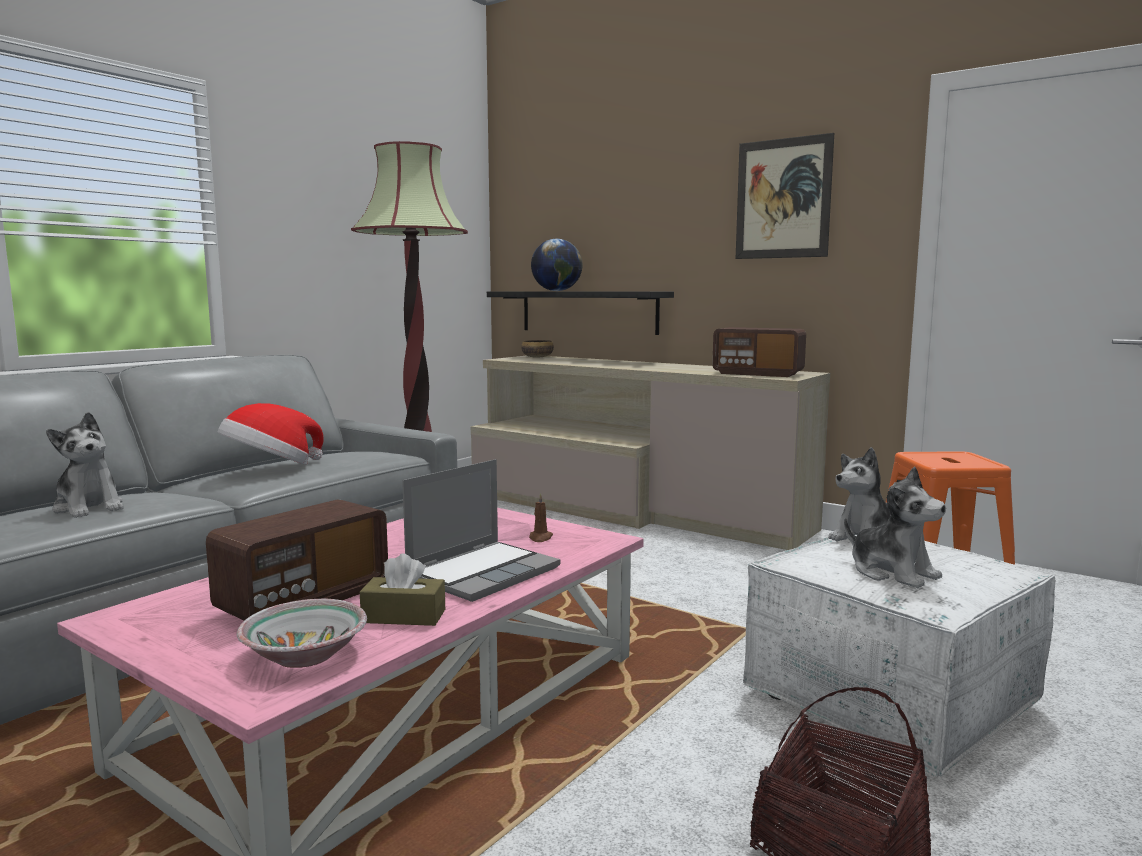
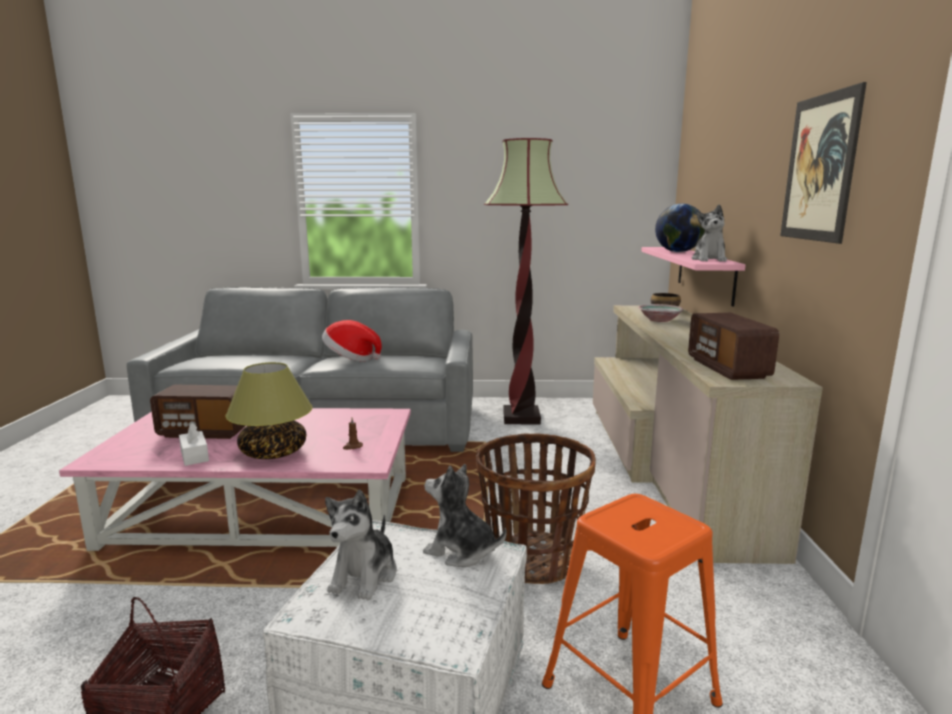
camera: 55 degrees right, 5 degrees up
(89, 507) = (249, 360): plush toy -> plush toy (709, 259)
(306, 655) = (136, 454): bowl -> bowl (660, 320)
(404, 616) = (194, 456): brown tissue box -> white tissue box
(483, 572) = (274, 452): laptop -> table lamp
(588, 312) = (705, 273): black shelf -> pink shelf
(722, 598) = (532, 559): none -> basket

